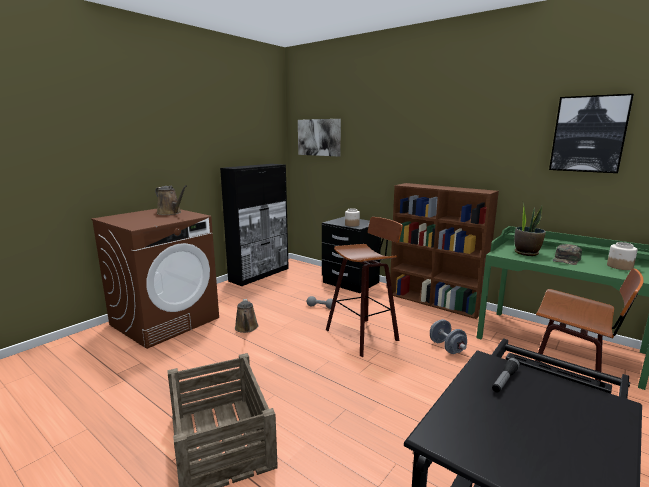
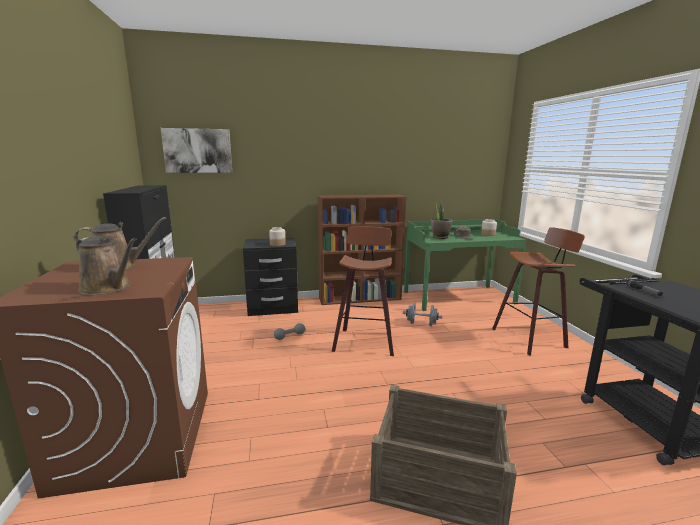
camera: 50 degrees left, 0 degrees up
(246, 328) = (261, 387): brown watering can -> brown watering can (108, 288)
(589, 134) = (451, 149): picture -> none

